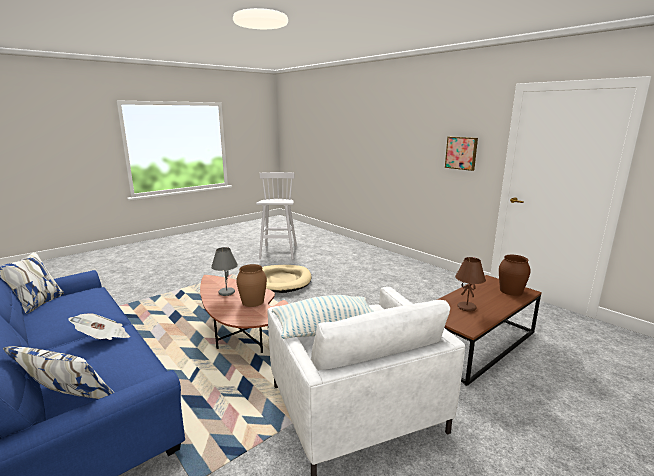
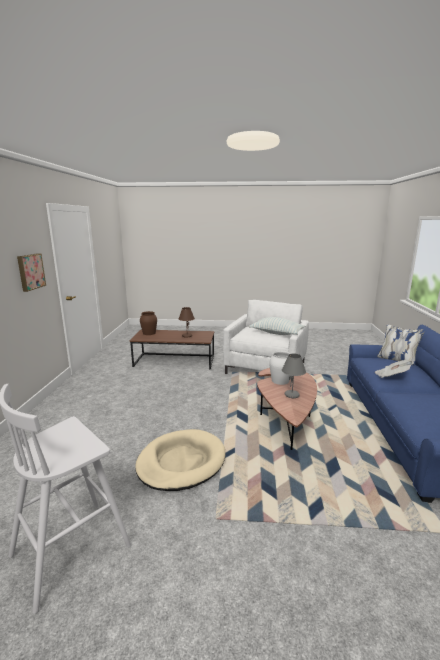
camera: 135 degrees left, 0 degrees up
(252, 302) = (280, 380): brown vase -> white vase

